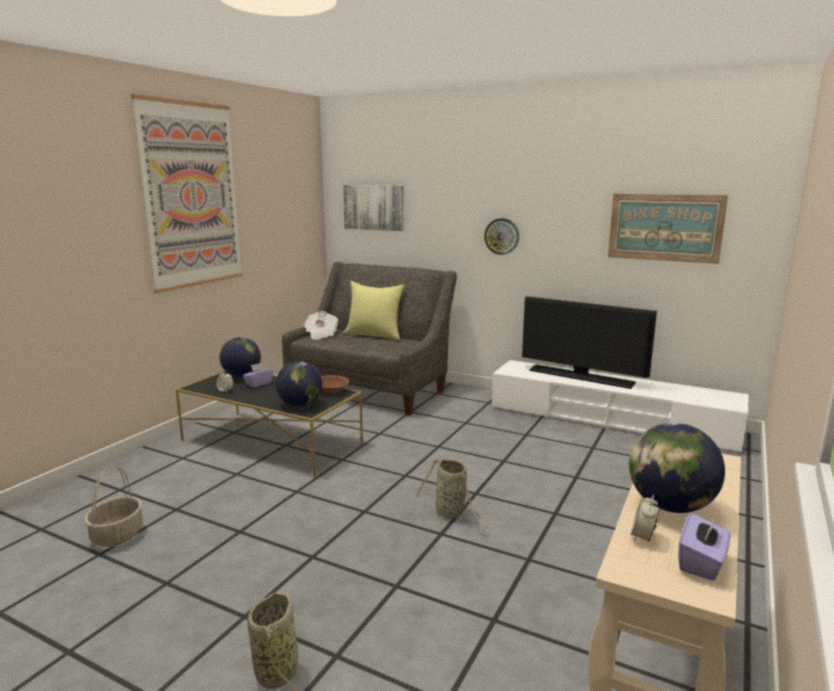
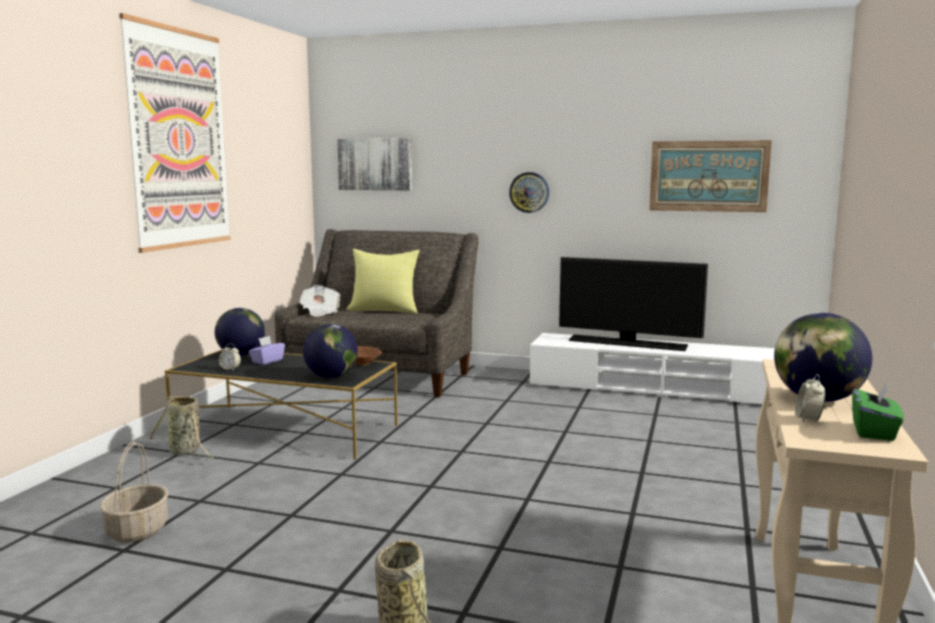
camera: 10 degrees left, 5 degrees down
(451, 513) = (530, 481): basket -> basket (186, 452)
(701, 563) = (874, 431): purple tissue box -> green tissue box

